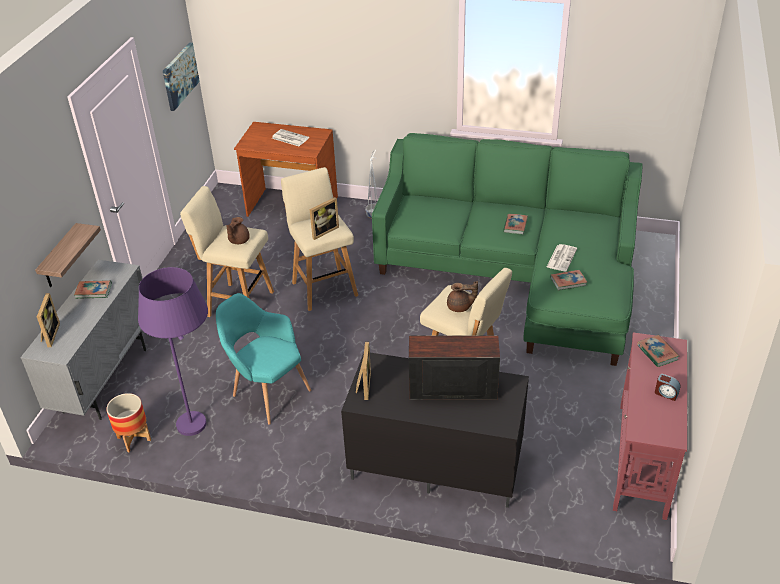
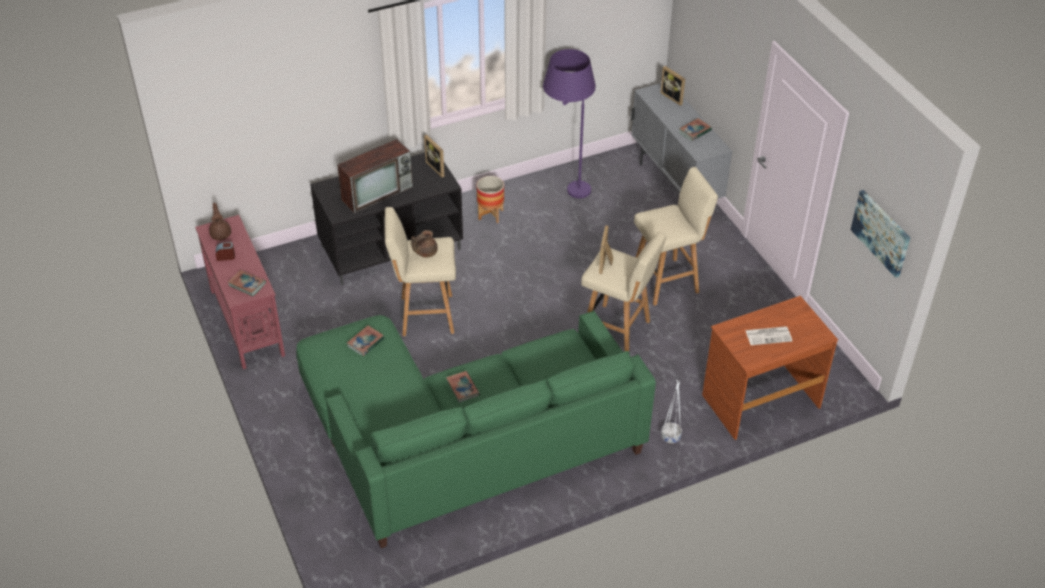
camera: 140 degrees right, 5 degrees up
(60, 257) = (717, 98): shelf -> none
(134, 439) = (602, 166): planter -> planter (491, 215)
(238, 241) = (661, 221): brown teapot -> brown teapot (221, 234)
(267, 392) = (556, 232): turquoise armchair -> none
(561, 258) = (389, 366): newspaper -> none

